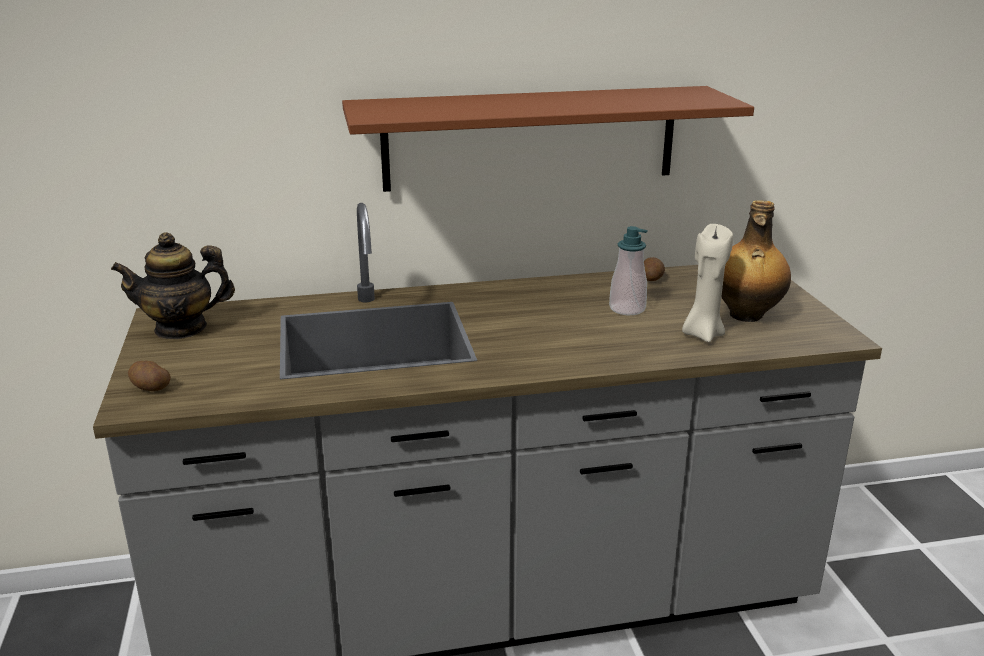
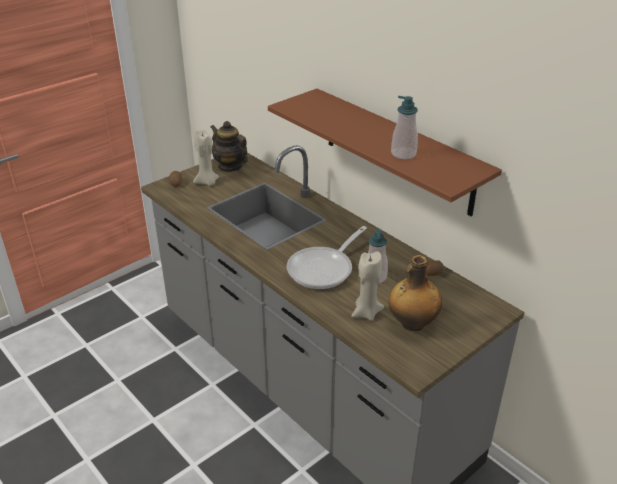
camera: 60 degrees right, 10 degrees up
(198, 359) = (207, 182): none -> beige candle
(575, 334) = (324, 269): none -> frying pan
(620, 102) = (403, 154): none -> soap dispenser

